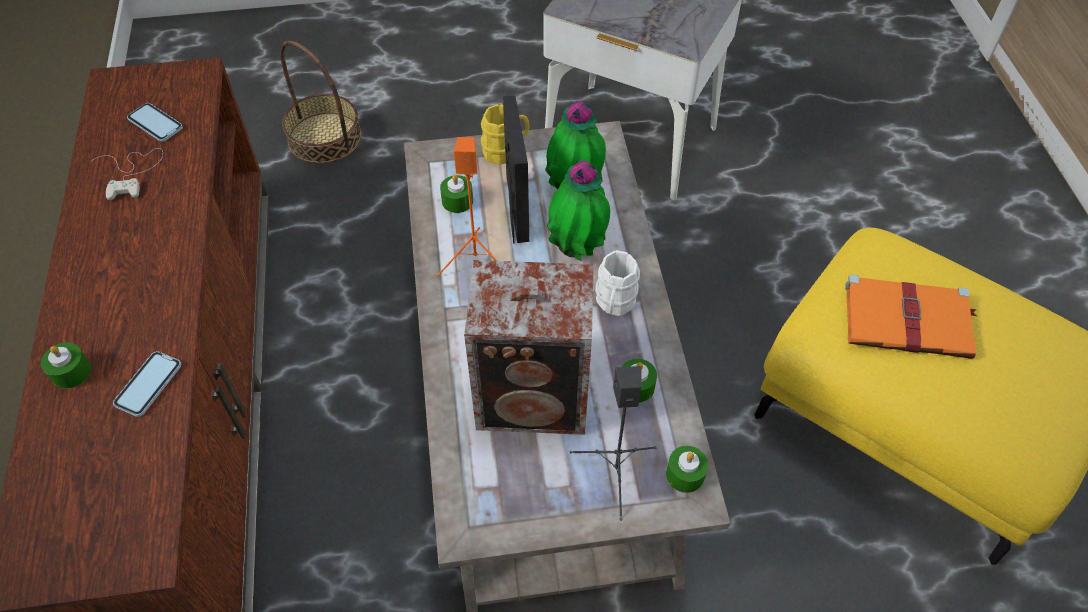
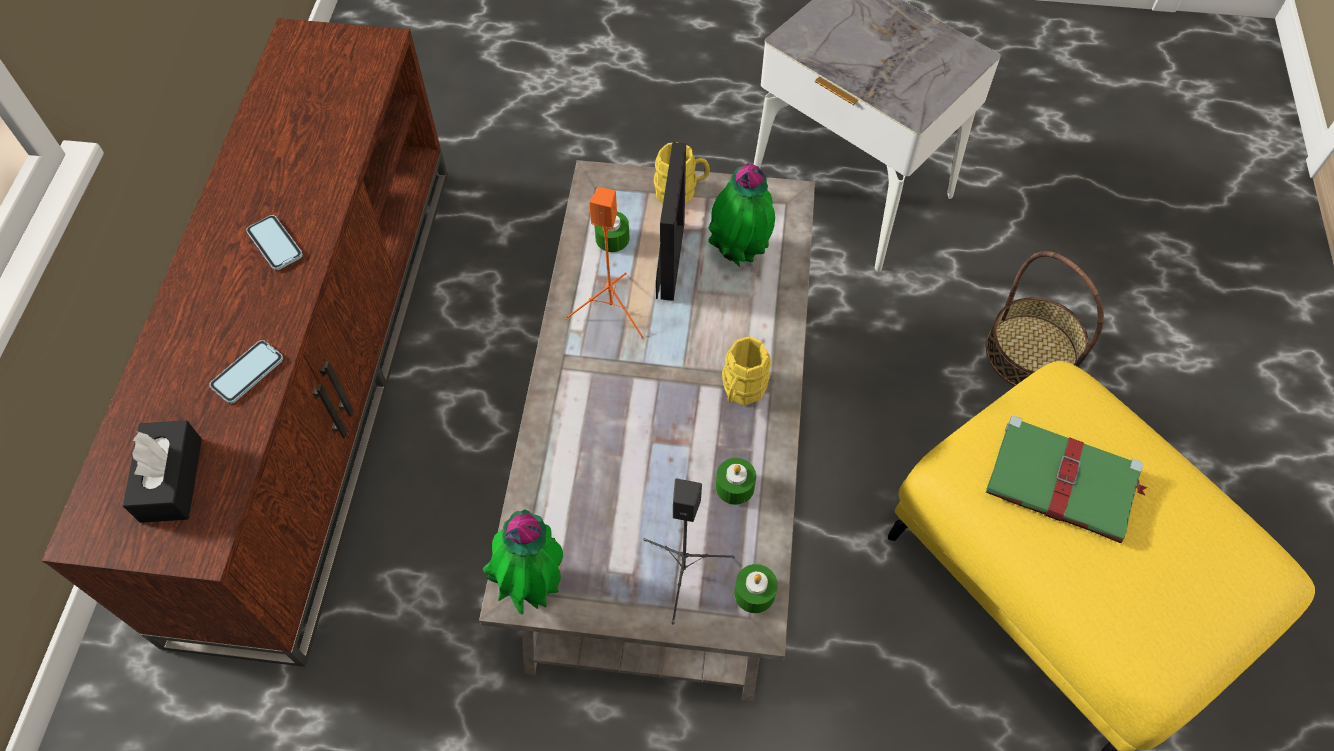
camera: 15 degrees right, 5 degrees up
(71, 372) = (180, 342): green candle -> none
(97, 502) = (171, 479): none -> black tissue box
(132, 173) = (289, 143): white game controller -> none
(155, 124) = (325, 92): phone -> phone (275, 244)
(325, 137) = (521, 121): basket -> basket (1031, 352)
(536, 398) = (627, 474): speaker -> none
(577, 250) = (721, 321): potted plant -> potted plant (533, 586)
(614, 304) = (741, 390): white mug -> yellow mug
(909, 321) = (1064, 483): orange book -> green book

